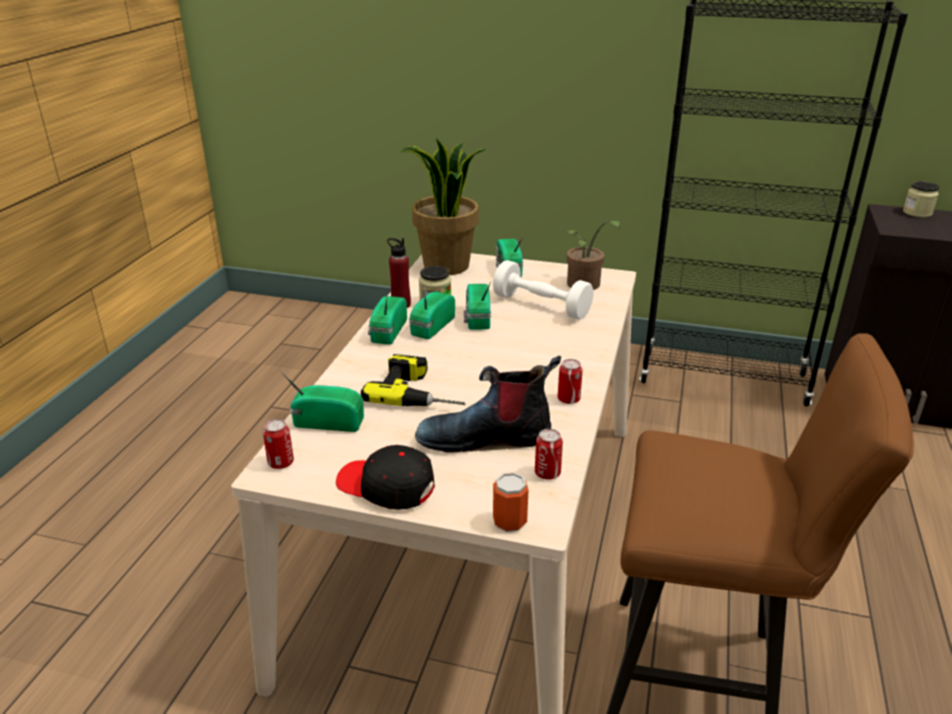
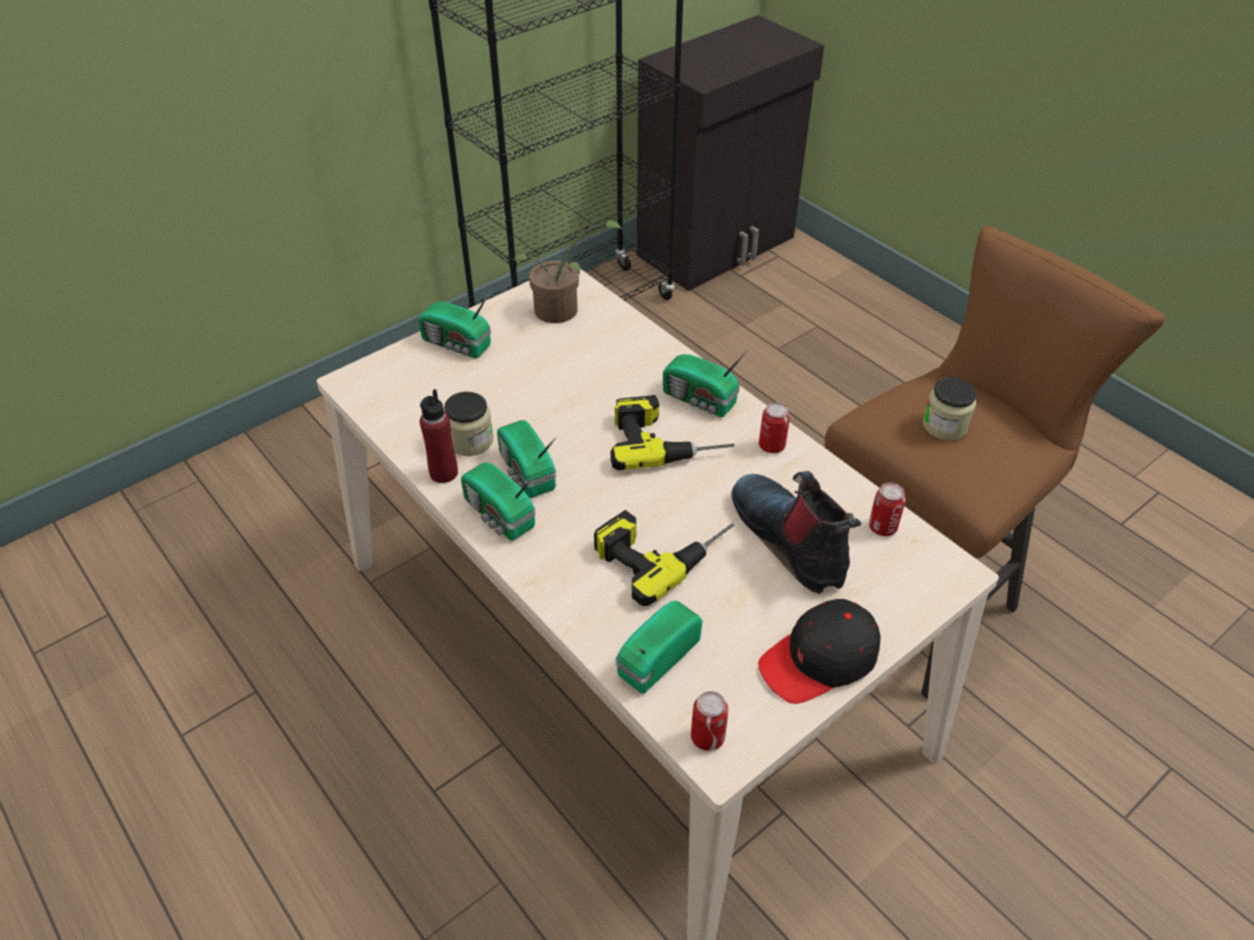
camera: 55 degrees left, 15 degrees up
(446, 266) = (389, 388): potted plant -> none
(476, 318) = (546, 427): radio -> radio (700, 400)
(486, 437) = (791, 540): boot -> boot turned 120 degrees clockwise
(509, 521) = (938, 592): can -> none
(521, 359) = (667, 438): none -> power drill
(541, 306) = (571, 365): white dumbbell -> none
(917, 213) = (687, 50): jar -> jar (945, 425)

